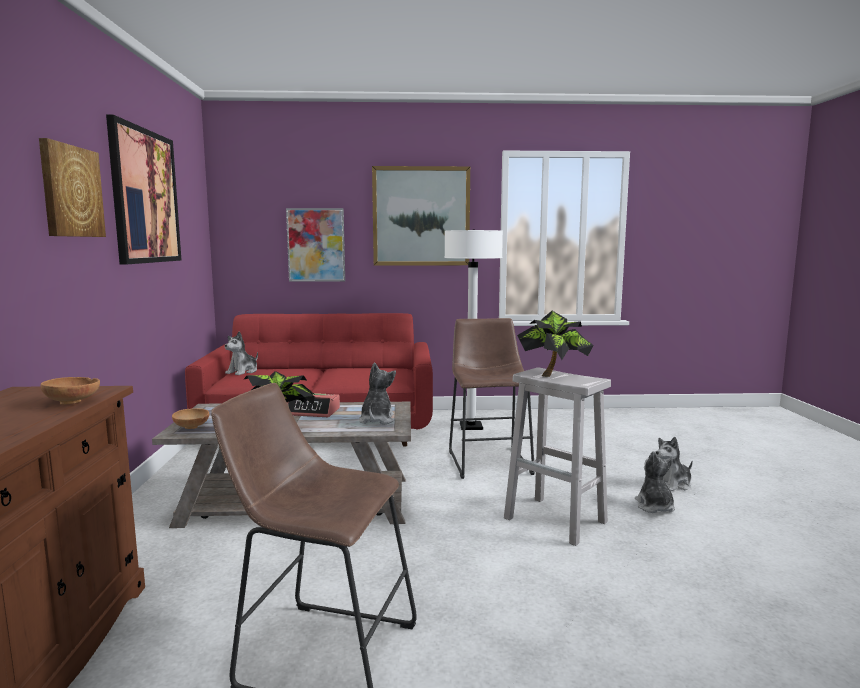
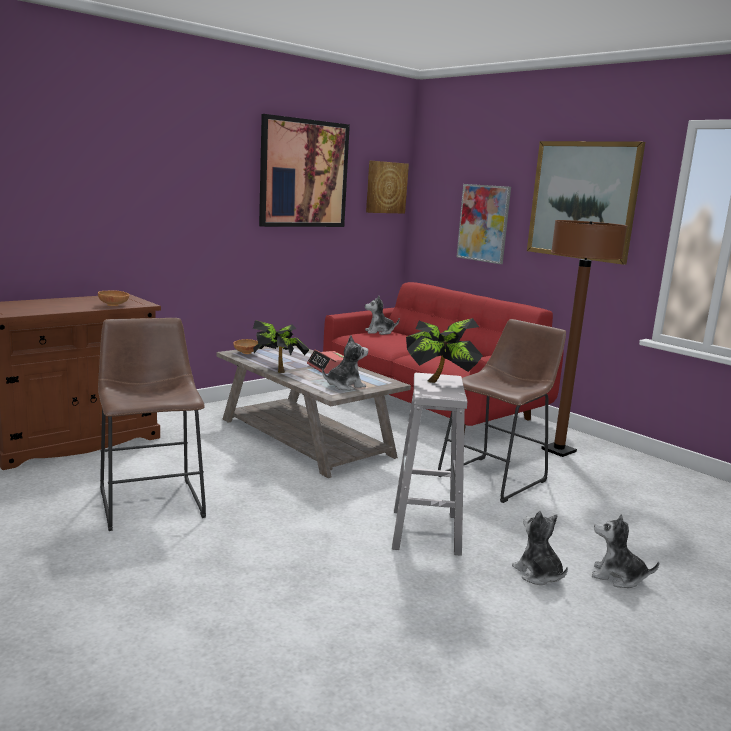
camera: 50 degrees right, 5 degrees up
(71, 191) = (210, 173): picture -> picture (386, 187)
(471, 427) = (558, 451): white floor lamp -> brown floor lamp
(654, 507) = (538, 574): plush toy -> plush toy turned 75 degrees counterclockwise

